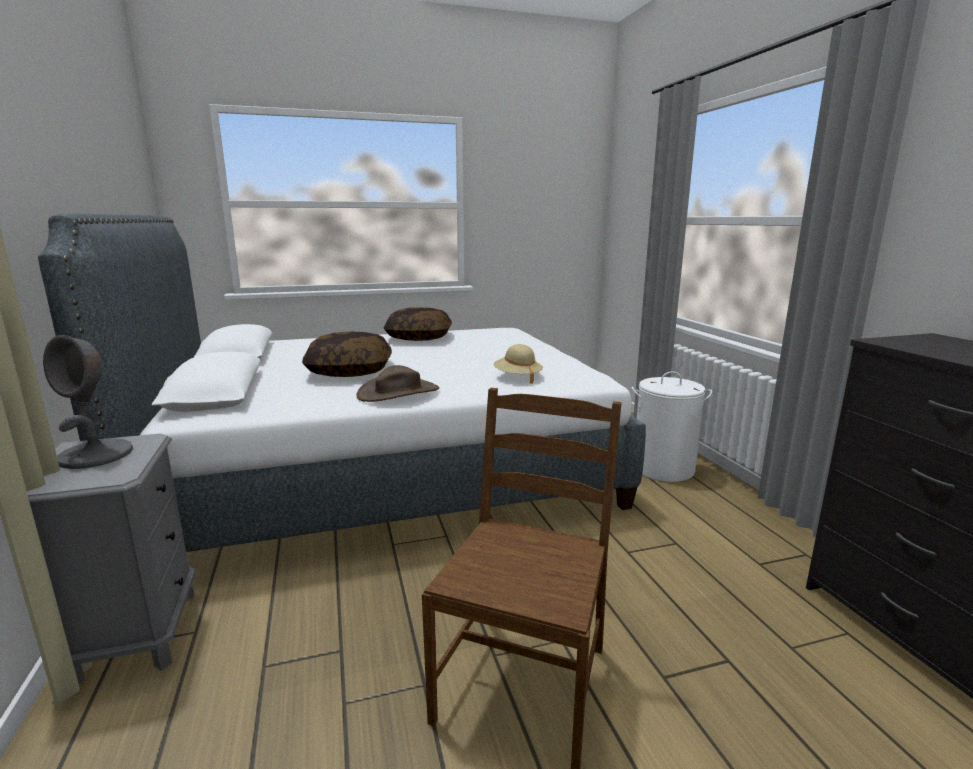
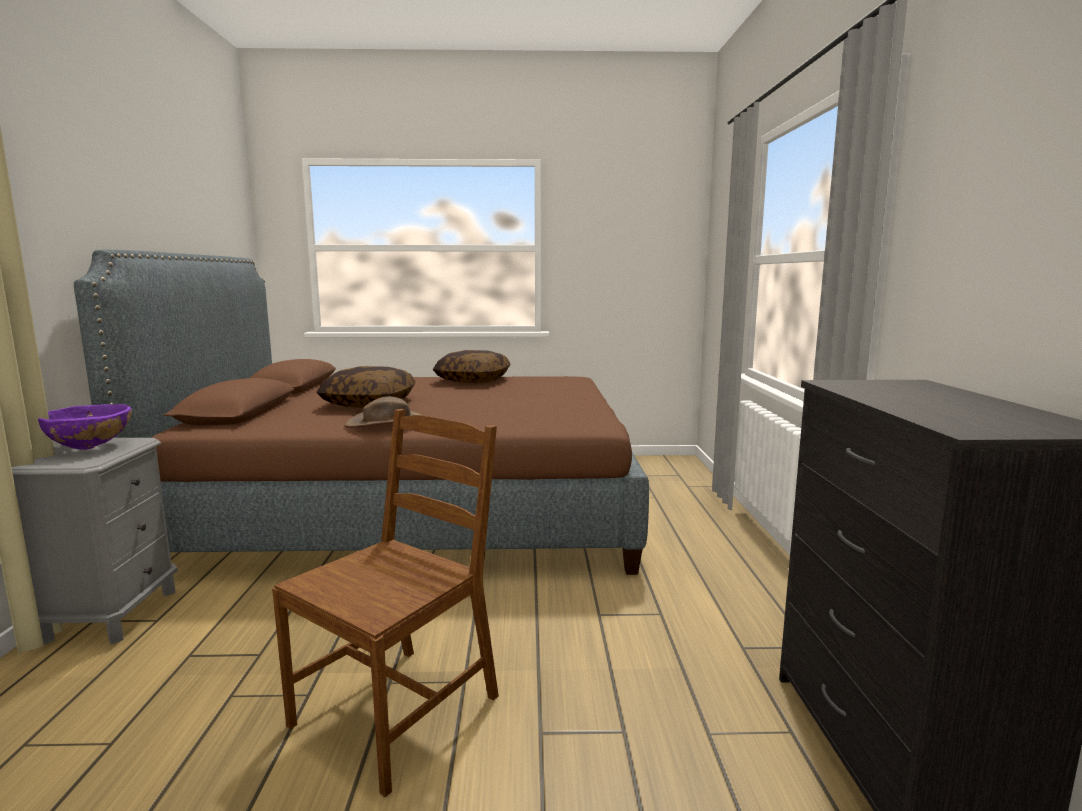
camera: 15 degrees right, 5 degrees down
(96, 455) = (90, 448): grey table lamp -> purple bowl
(386, 470) = (414, 511): white bed -> brown bed
(517, 377) = (518, 418): beige hat -> none
(663, 468) = (709, 540): white laundry basket -> none

